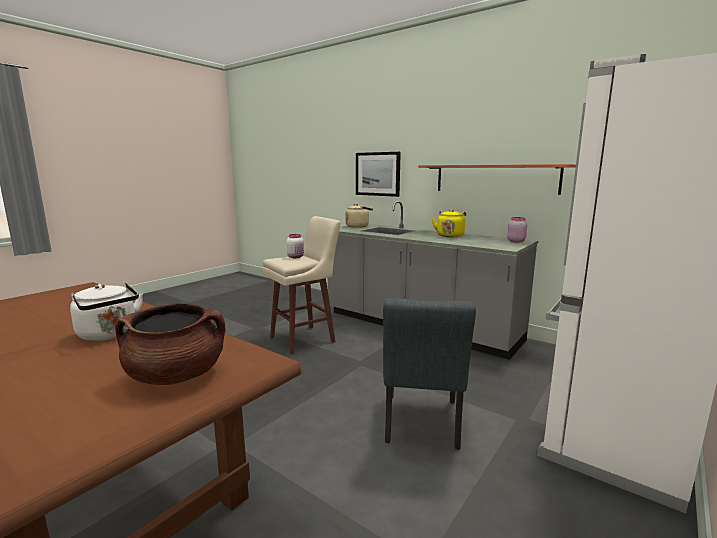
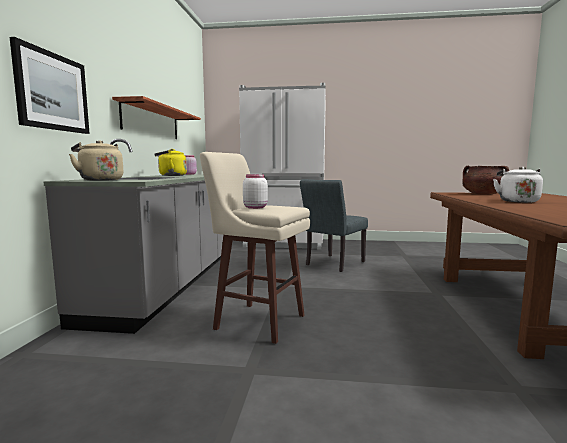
camera: 120 degrees left, 5 degrees down
(421, 425) = (332, 264): grey chair -> grey chair turned 150 degrees clockwise

